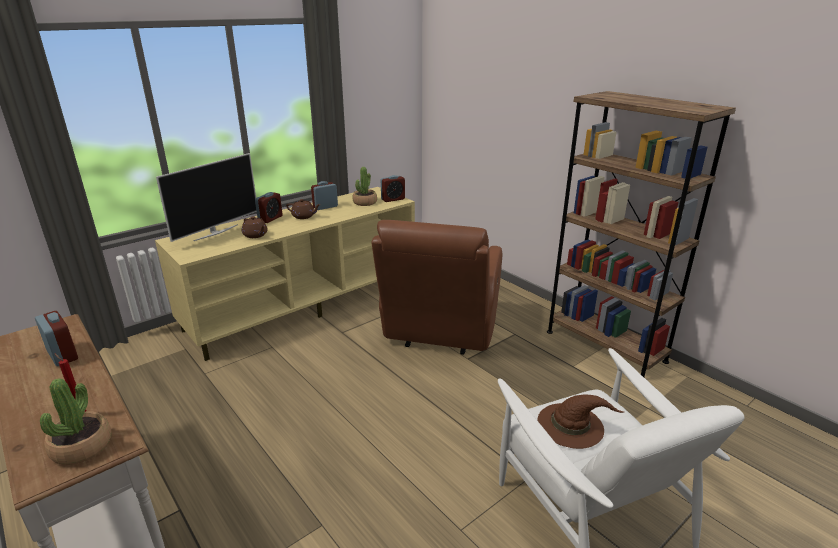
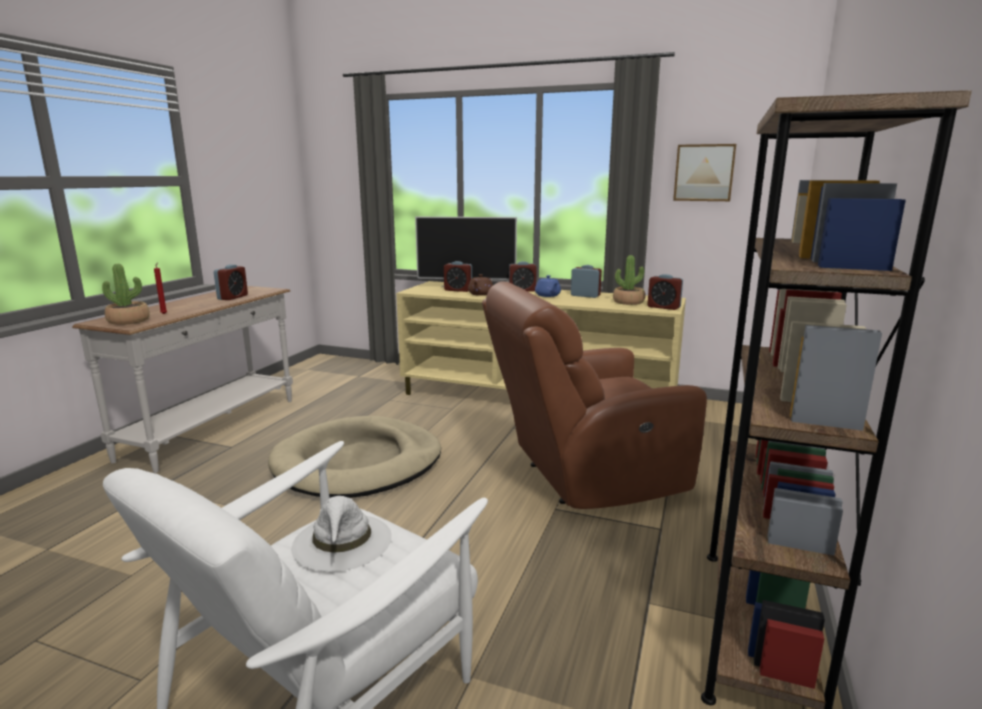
camera: 60 degrees right, 10 degrees down
(223, 239) = (458, 290): none -> alarm clock
(304, 216) = (548, 295): brown teapot -> blue teapot
(317, 426) = (358, 463): none -> beige dog bed
(366, 90) = (704, 173): none -> picture
(571, 425) = (342, 542): brown hat -> white hat

